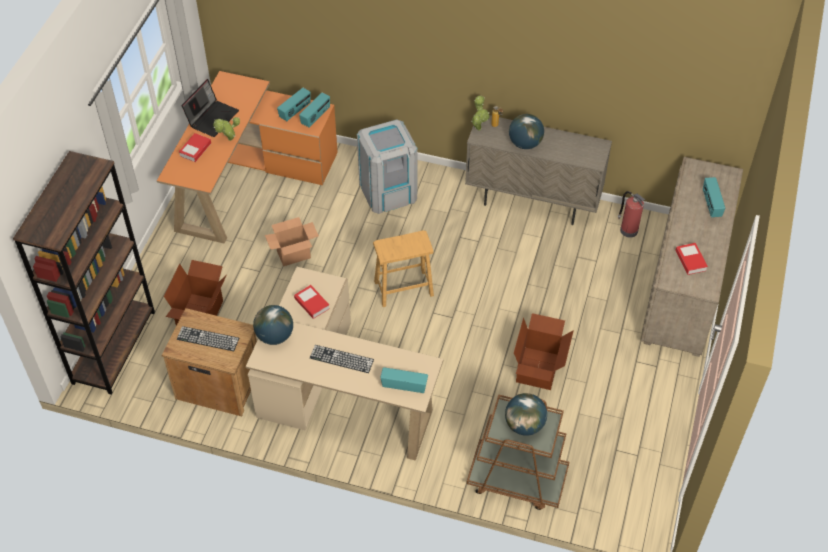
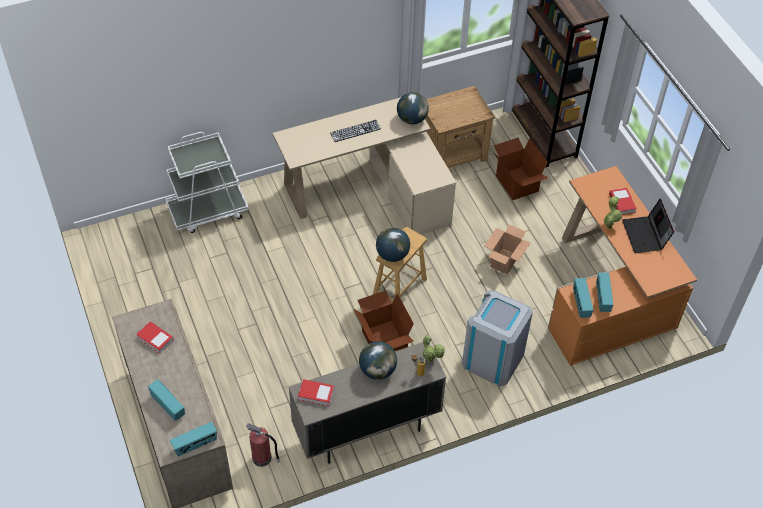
camera: 140 degrees right, 0 degrees up
(208, 339) = (458, 108): keyboard -> none
(312, 303) = (417, 165): book -> book (316, 394)
(404, 386) = (299, 138): radio -> radio (195, 445)
(516, 479) = (208, 211): brown cart -> white cart
(524, 425) = (200, 157): globe -> globe (392, 255)
(538, 369) = (248, 290): cardboard box -> cardboard box (383, 341)

